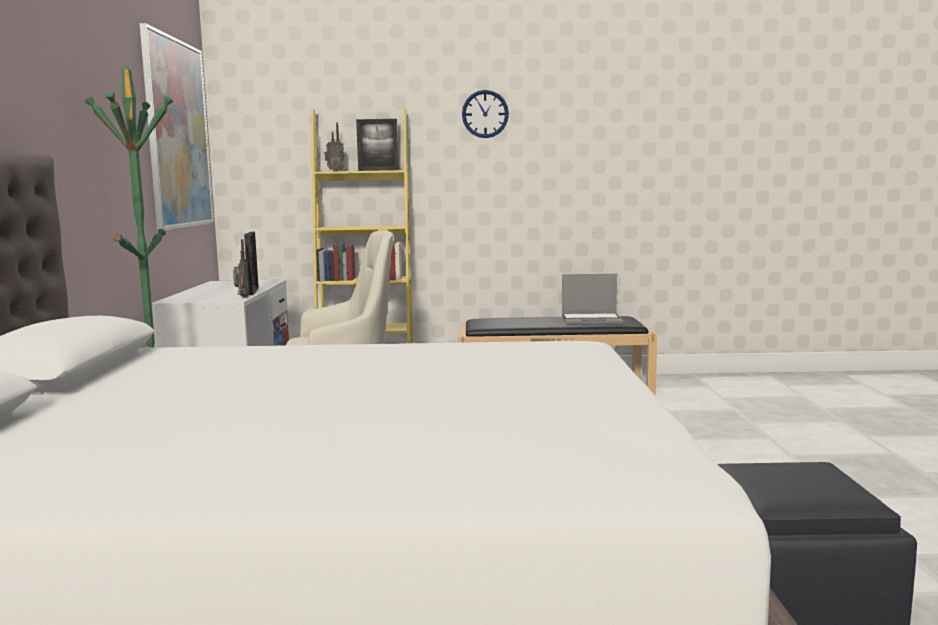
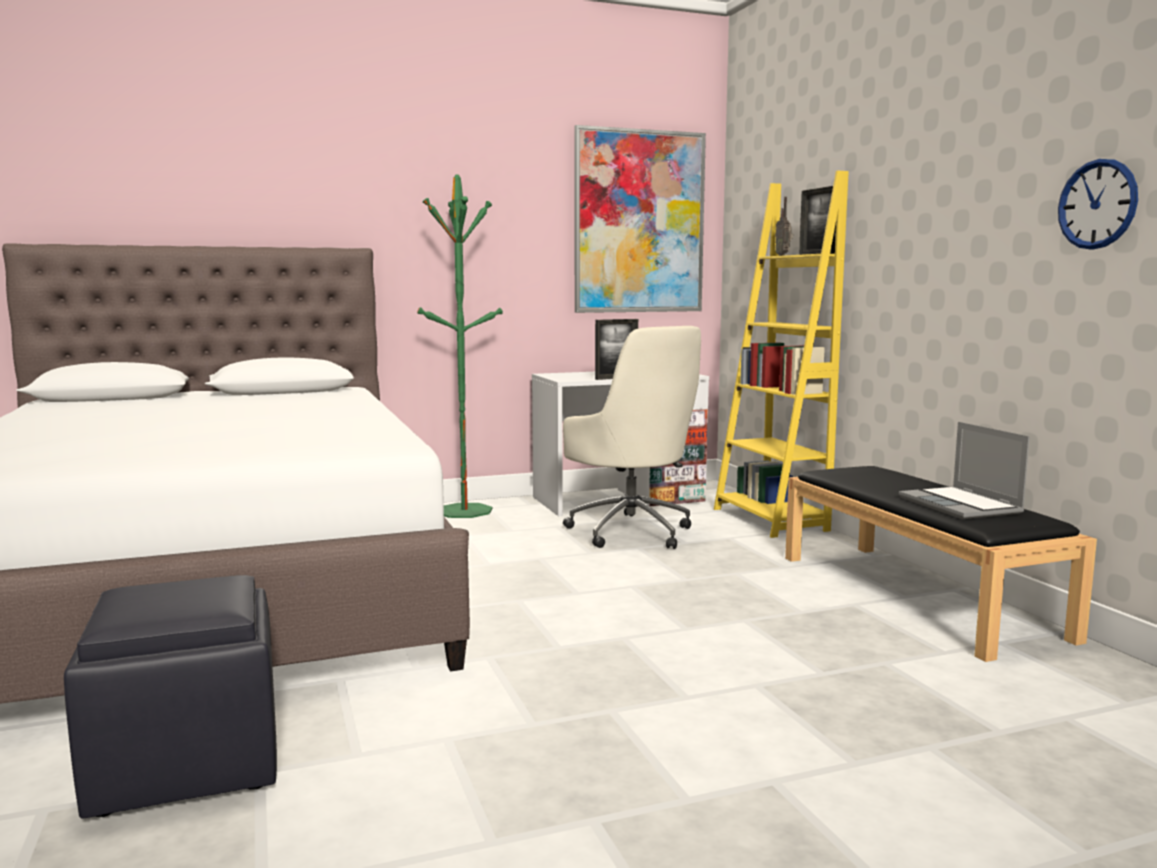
camera: 70 degrees right, 0 degrees up
(242, 297) = (578, 380): radio -> none
(485, 114) = (927, 167): wall clock -> wall clock (1097, 204)

